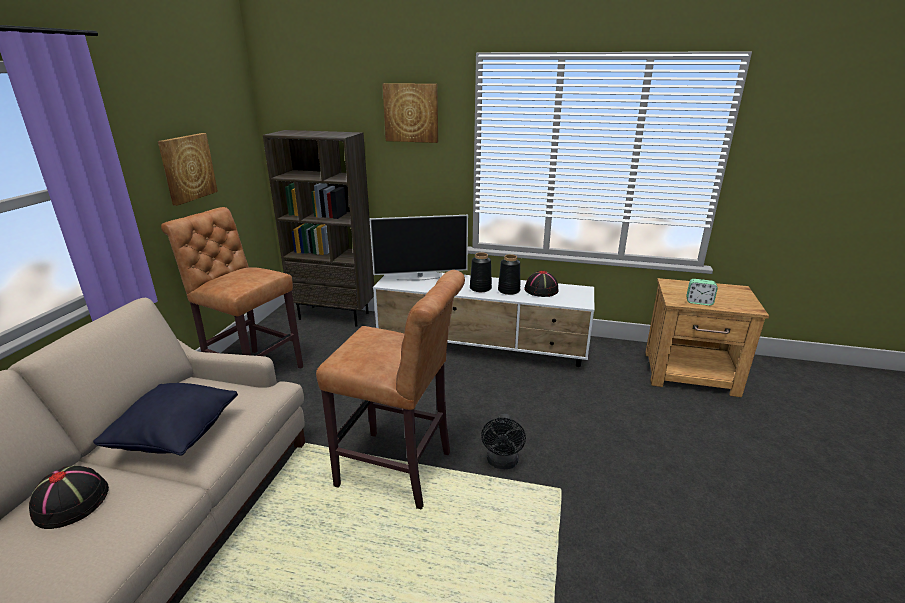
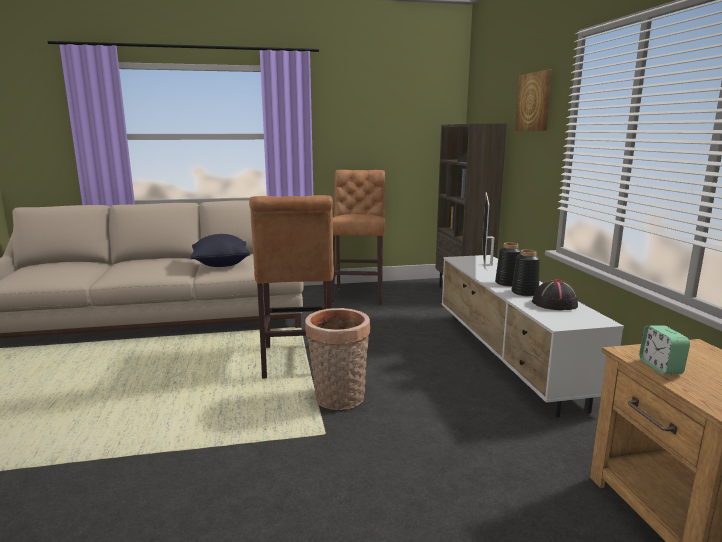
camera: 65 degrees right, 10 degrees down
(71, 502) = (165, 262): black hat -> none
(187, 168) = (376, 141): picture -> none
(420, 278) = (487, 264): television -> television turned 45 degrees clockwise
(502, 463) = (338, 400): black fan -> basket

